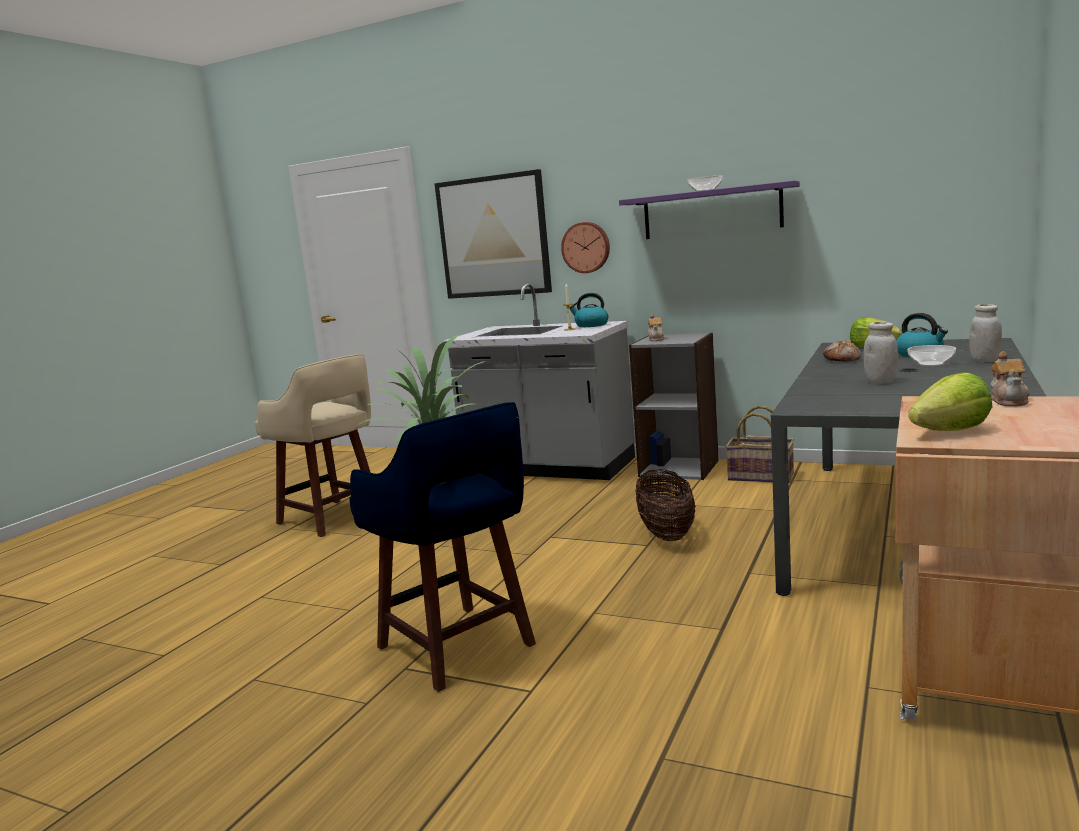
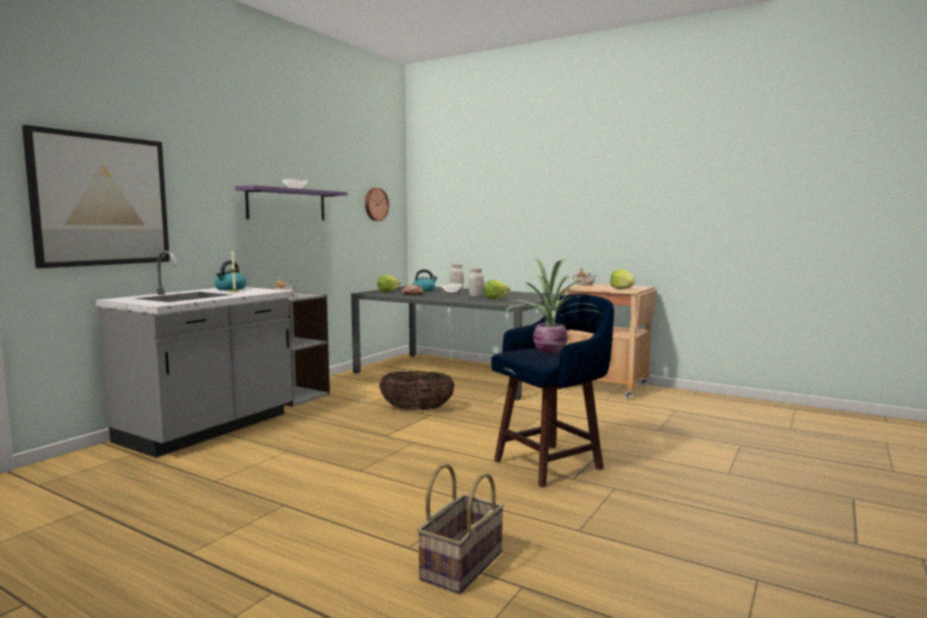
camera: 85 degrees left, 5 degrees down
(332, 519) = (196, 526): beige stool -> none
(586, 247) = (199, 221): wall clock -> wall clock (375, 204)
(761, 476) = (346, 383): basket -> basket (461, 564)
(864, 393) = (495, 298): none -> lettuce

